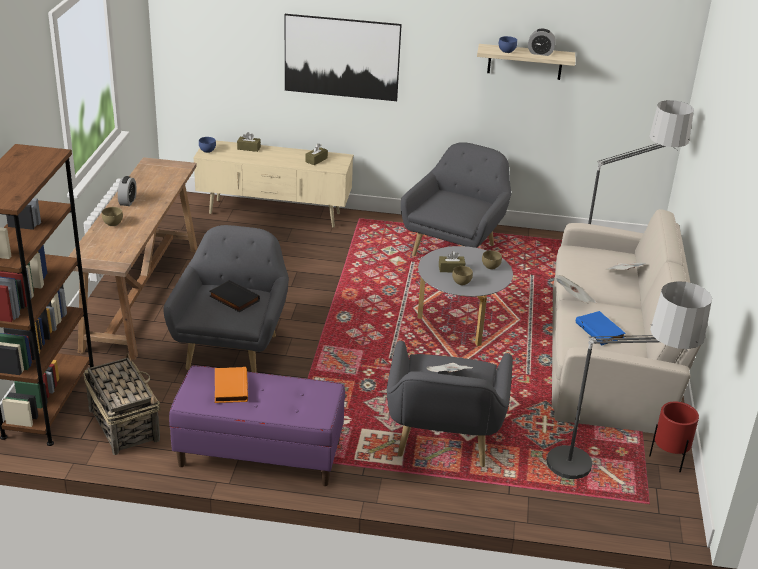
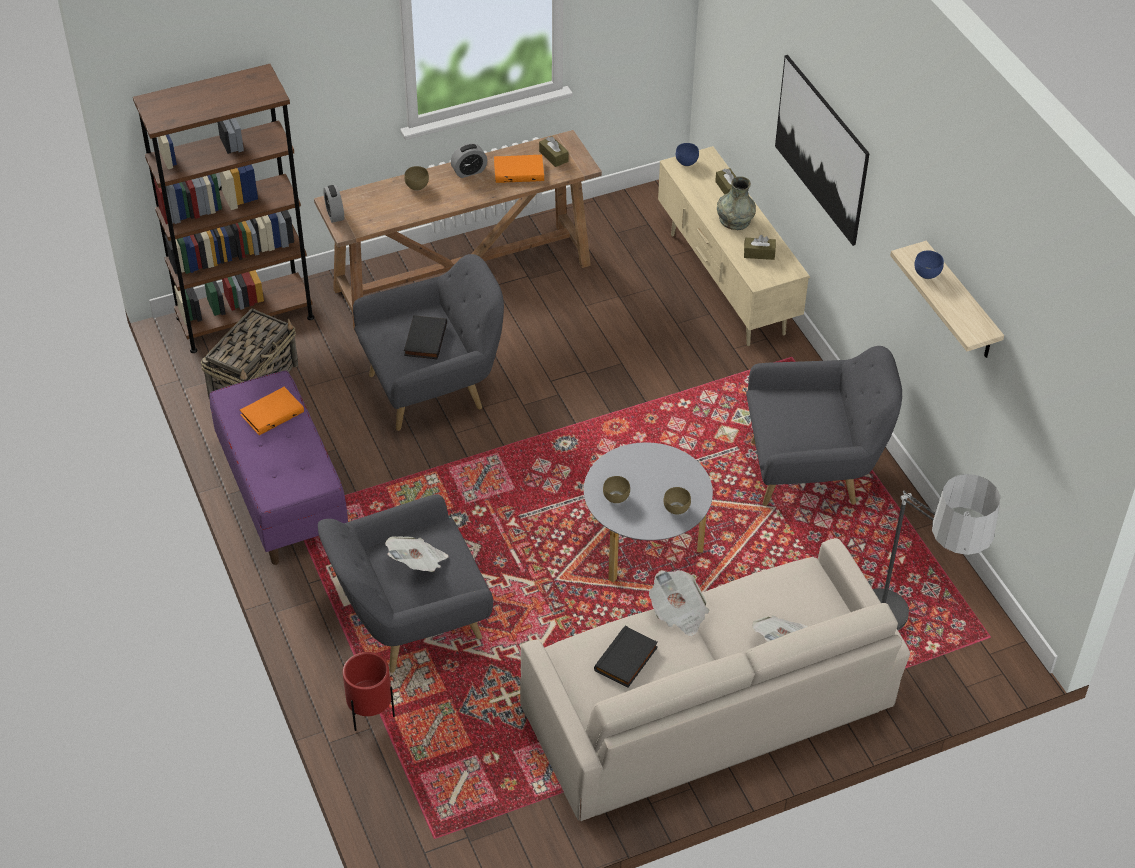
camera: 60 degrees right, 15 degrees up
(154, 186) = (519, 171): none -> orange book
(278, 156) = (734, 219): none -> grey vase
(451, 269) = (638, 477): brown tissue box -> brown tissue box (553, 156)
(540, 53) = (958, 305): alarm clock -> alarm clock (334, 214)
(600, 330) = (627, 660): blue book -> black book
(603, 479) = (446, 783): floor lamp -> none
(668, 460) = (528, 833): red planter -> red planter (370, 714)

